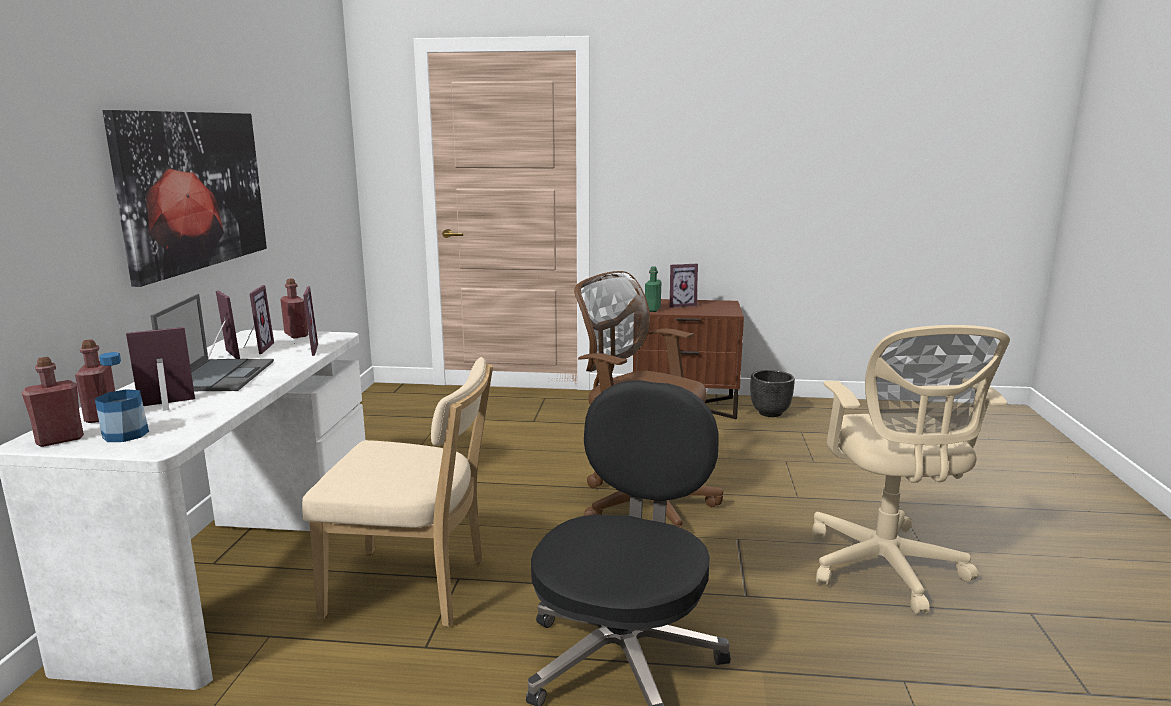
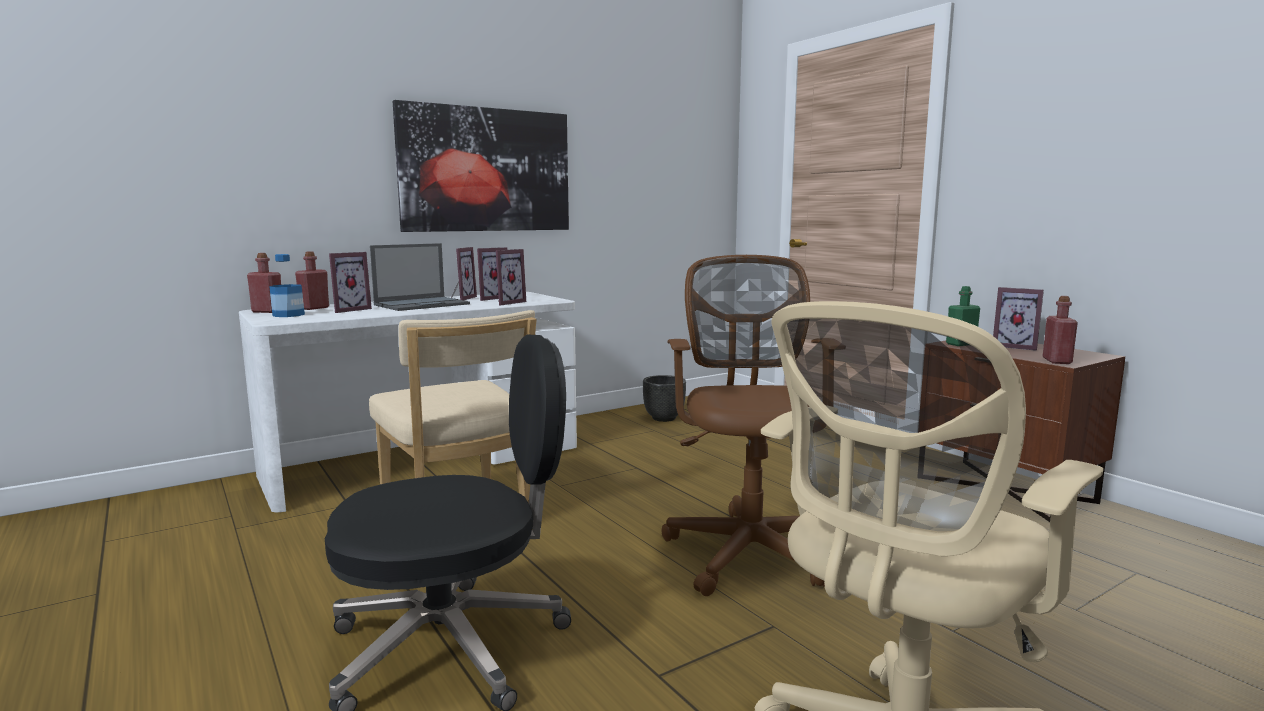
camera: 50 degrees right, 5 degrees down
(167, 406) = (348, 310): picture frame -> picture frame turned 105 degrees clockwise
(296, 335) = (537, 296): red bottle -> red bottle (1057, 361)
(770, 413) = (1128, 536): black planter -> black planter (664, 418)

